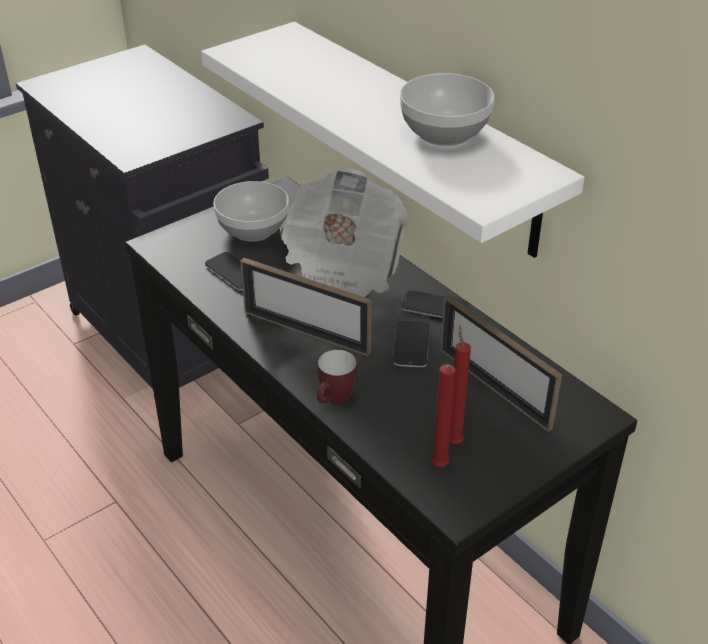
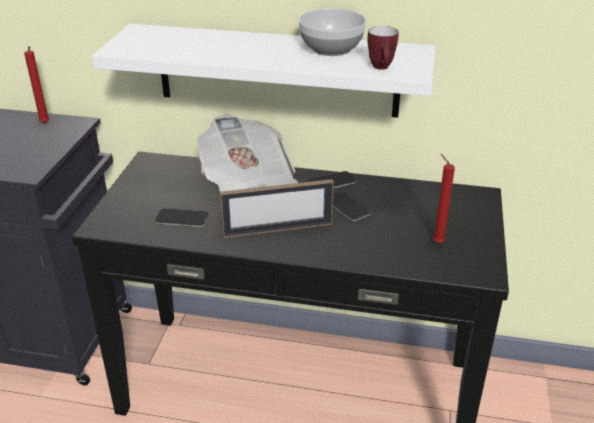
camera: 40 degrees left, 5 degrees down
(253, 230) = (160, 190): bowl -> none
(334, 401) = (348, 257): mug -> mug (382, 68)
(439, 467) = (448, 259): red candle -> red candle (45, 124)
(494, 388) = (418, 207): picture frame -> none

